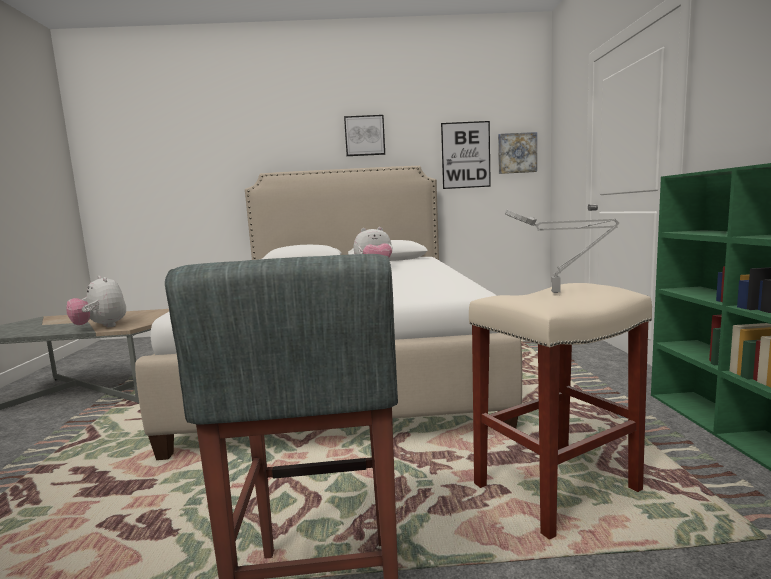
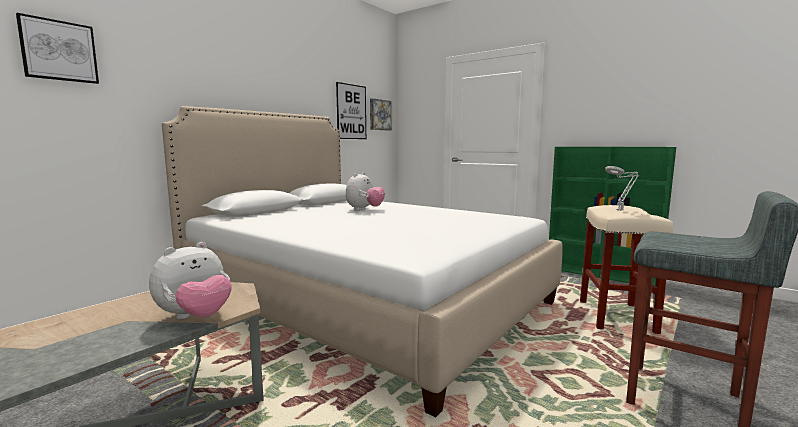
camera: 50 degrees left, 0 degrees up
(101, 327) = (195, 317): plush toy -> plush toy turned 45 degrees counterclockwise
(364, 136) = (280, 81): picture -> picture (59, 51)

